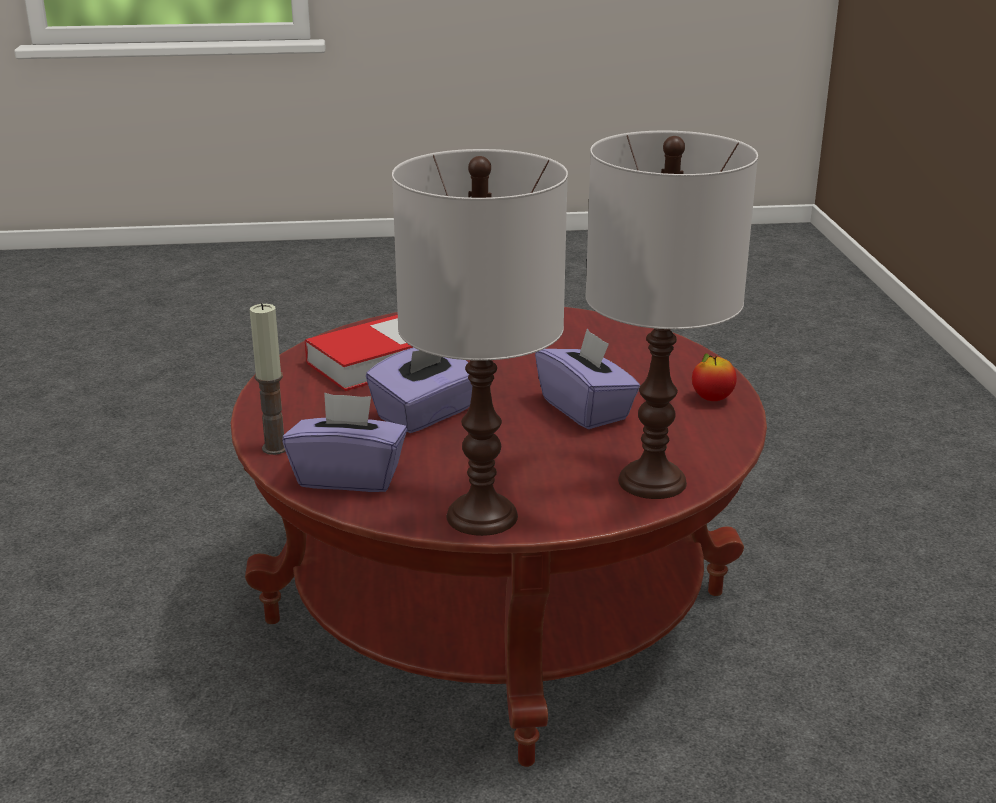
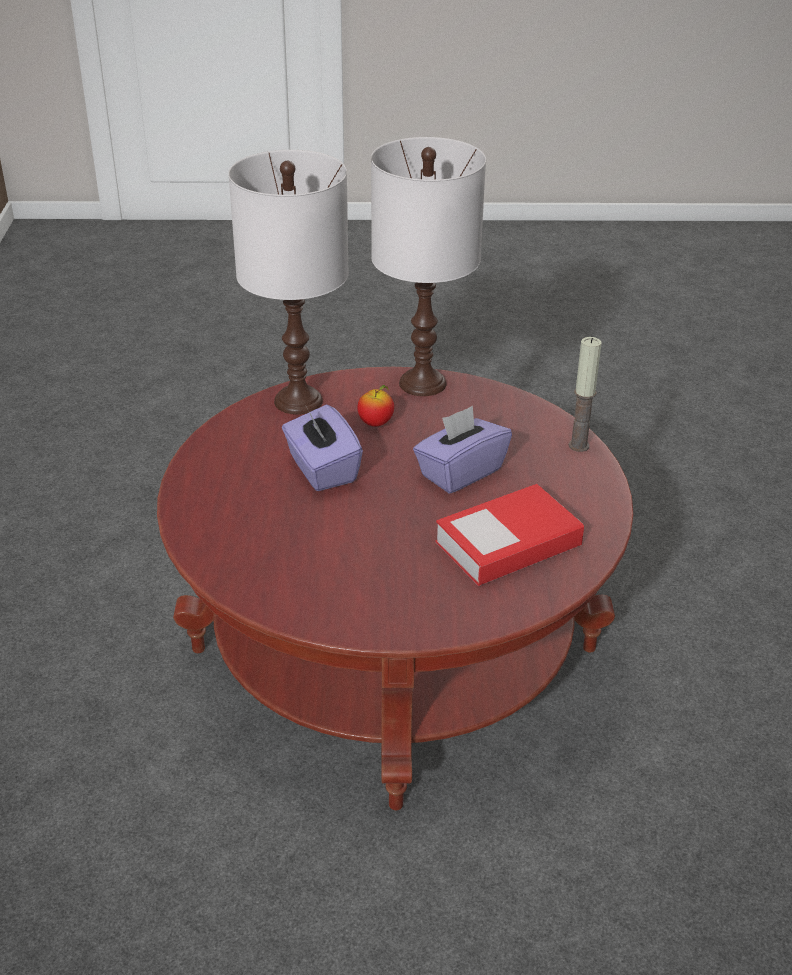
camera: 175 degrees left, 10 degrees up
(349, 477) = (516, 417): purple tissue box -> none
(712, 399) = (207, 474): apple -> apple (375, 423)

